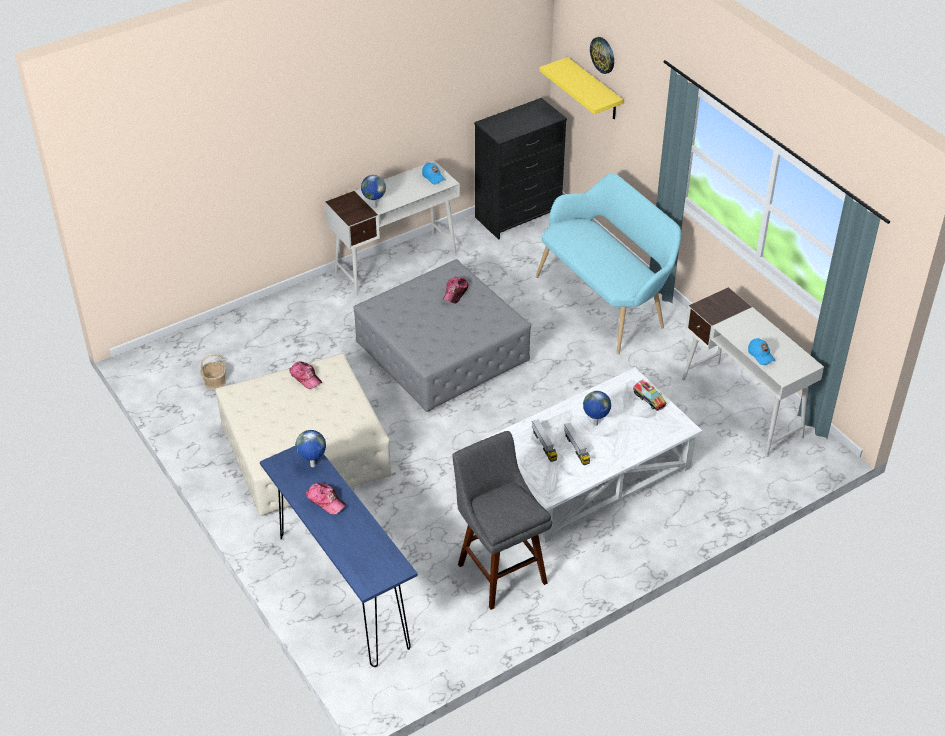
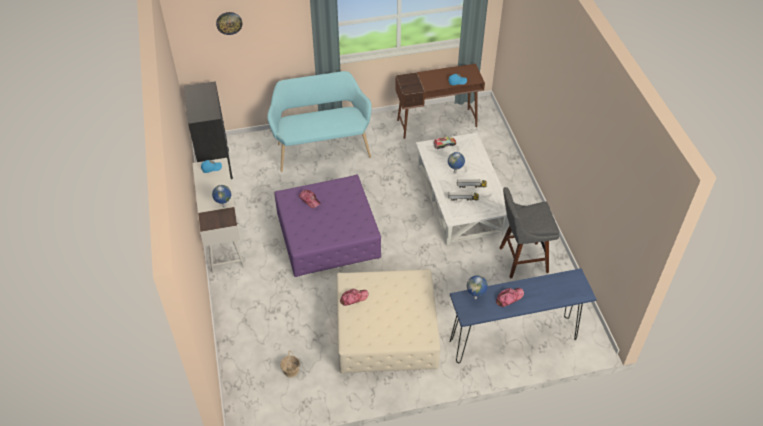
camera: 70 degrees left, 5 degrees up
(442, 353) = (327, 237): grey ottoman -> purple ottoman
(594, 90) = (226, 50): yellow shelf -> none
(742, 408) = (437, 123): white desk -> brown desk

